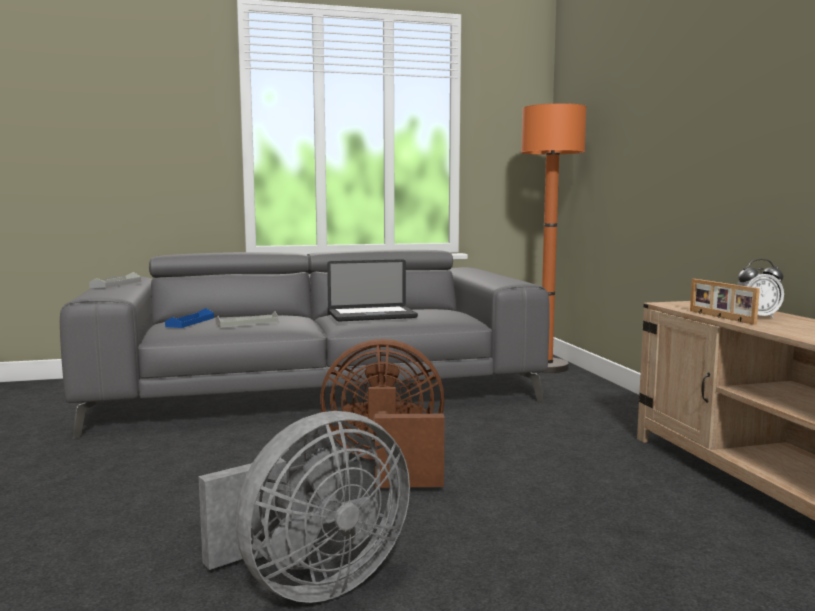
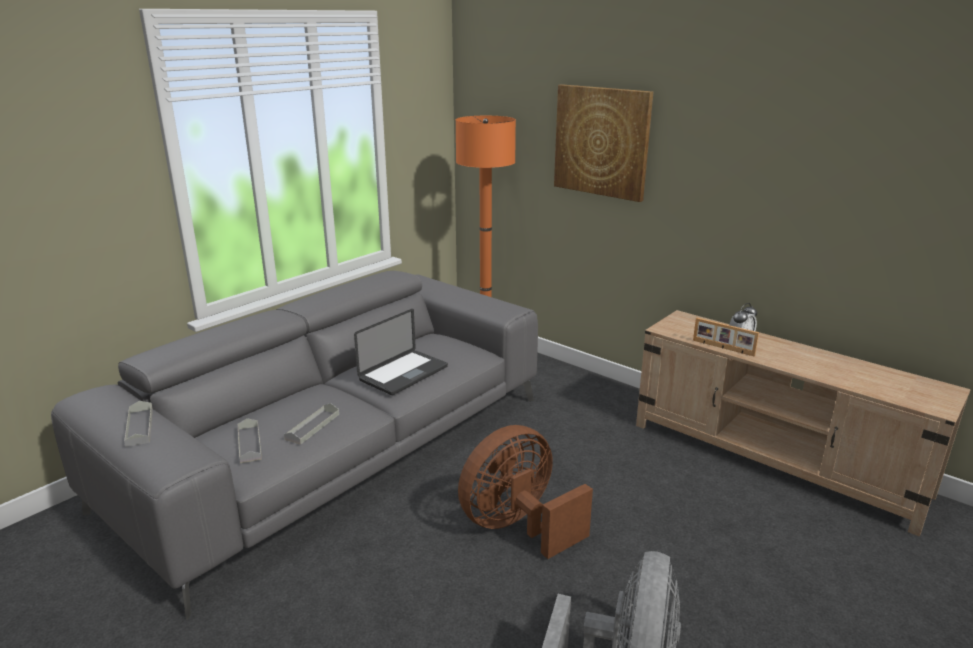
camera: 35 degrees left, 15 degrees up
(190, 322) = (249, 443): blue tray -> grey tray
(655, 108) = (602, 141): none -> picture

